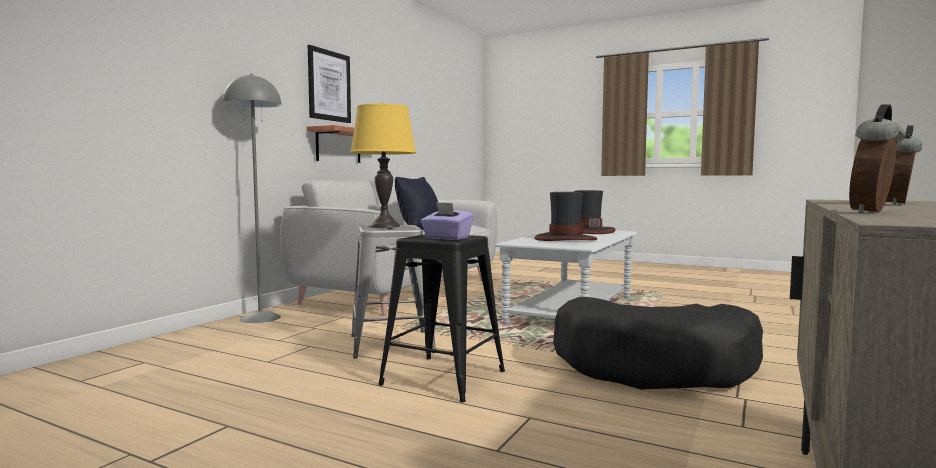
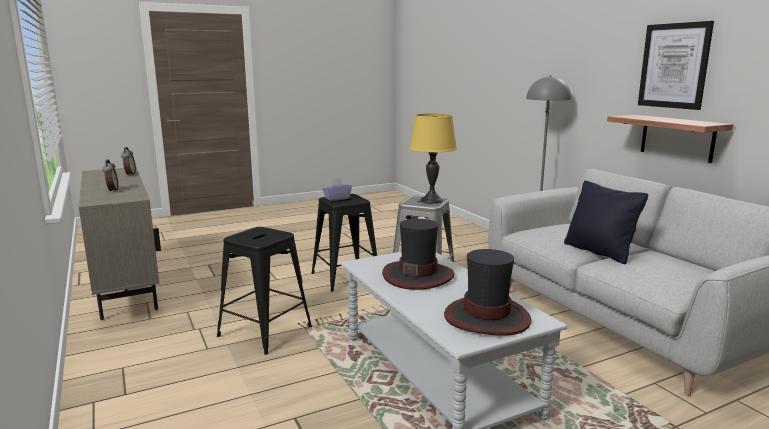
camera: 125 degrees right, 10 degrees up
(654, 366) = (265, 331): black dog bed -> black stool

